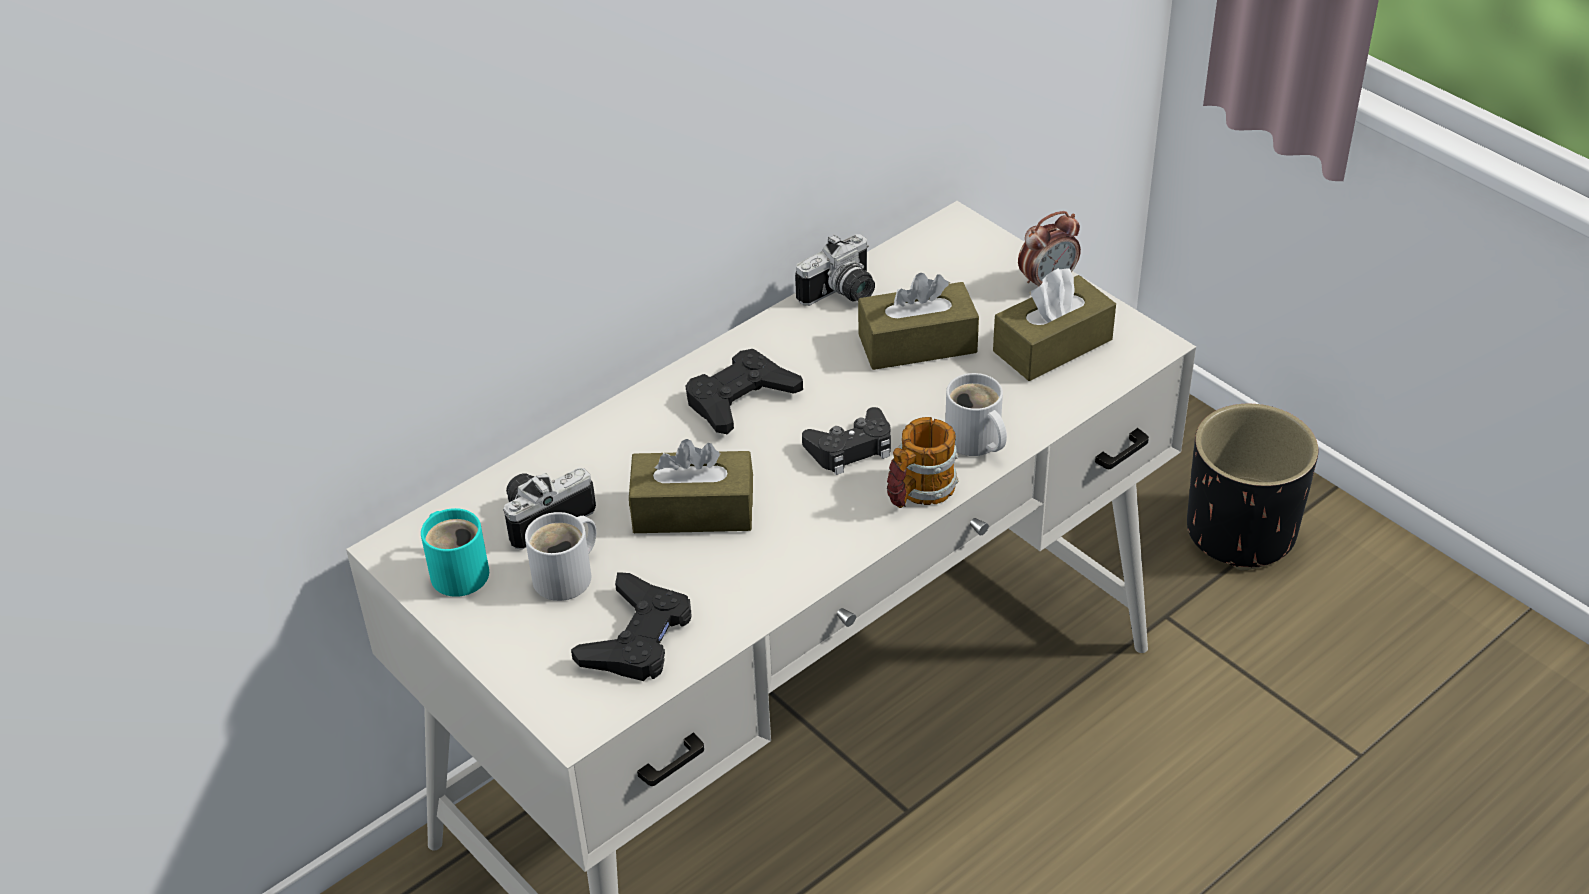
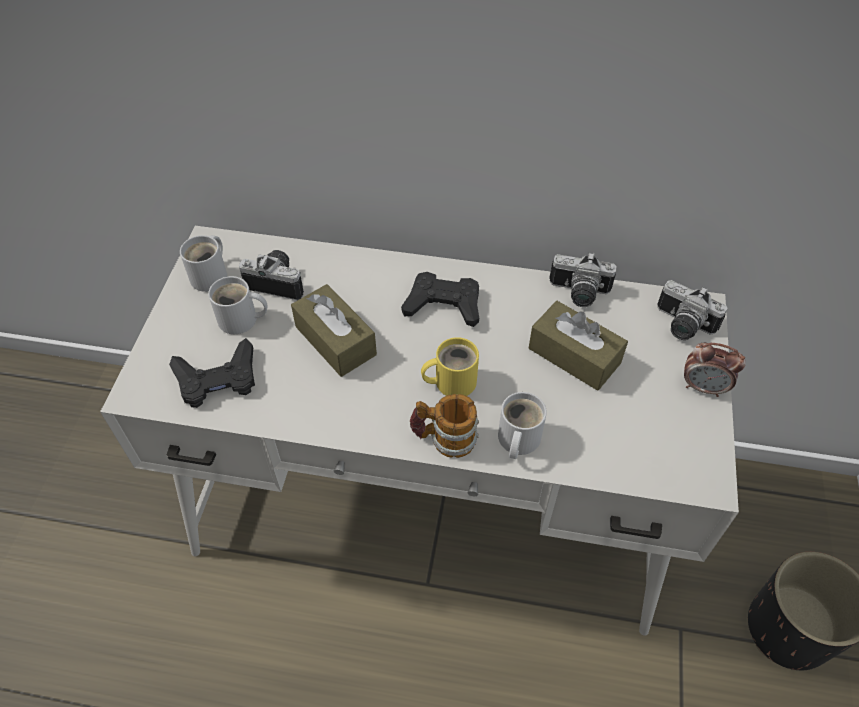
camera: 50 degrees right, 10 degrees up
(459, 570) = (212, 275): turquoise mug -> white mug
(851, 448) = (451, 381): black game controller -> yellow mug
(962, 251) = (681, 326): none -> camera
(1052, 345) = (647, 427): brown tissue box -> none

